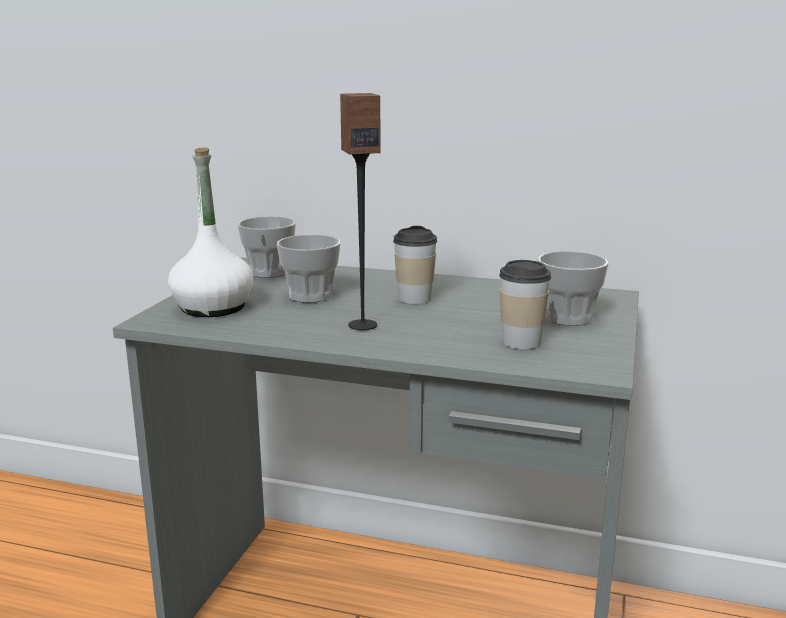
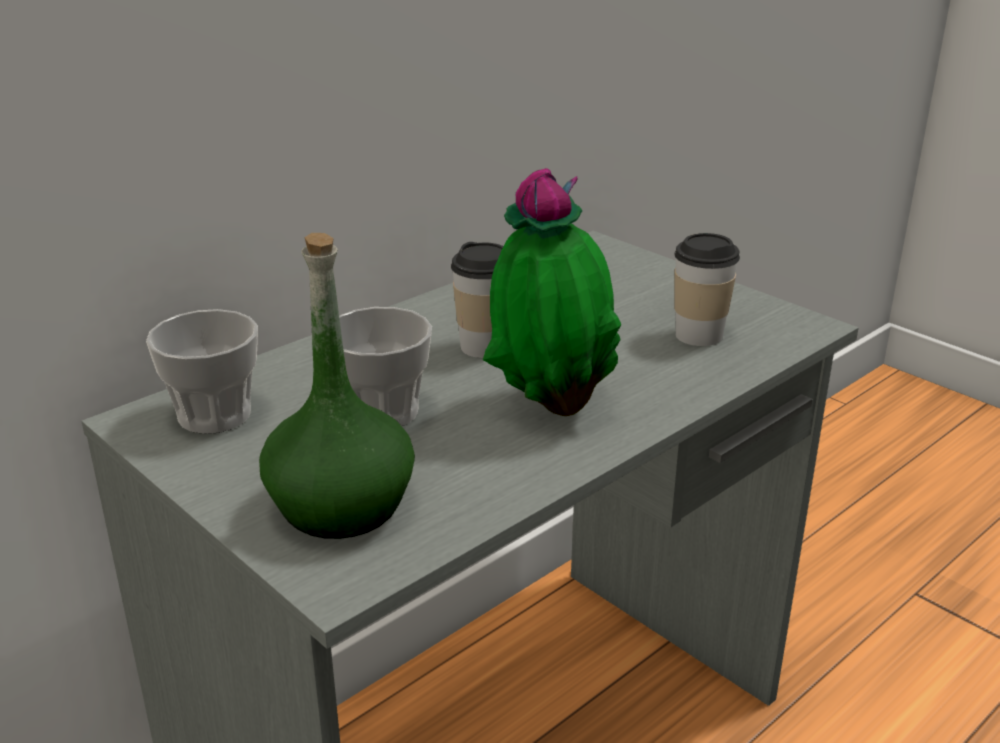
camera: 60 degrees left, 10 degrees up
(213, 308) = (342, 506): white bottle -> green bottle
(362, 325) = (550, 407): speaker -> potted plant
(568, 318) = (645, 288): cup -> none

